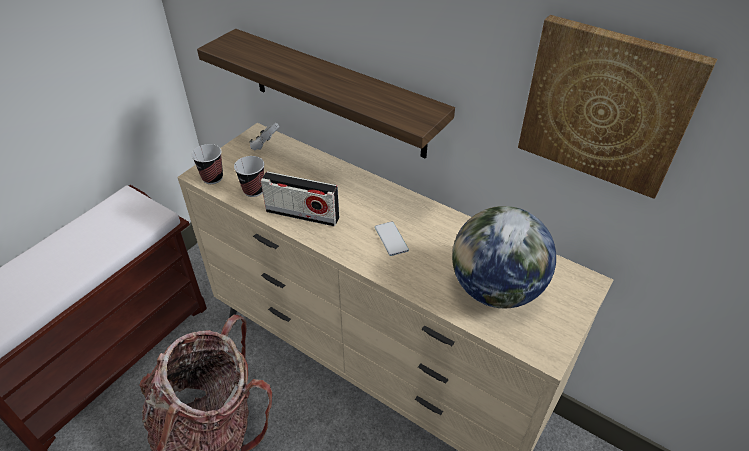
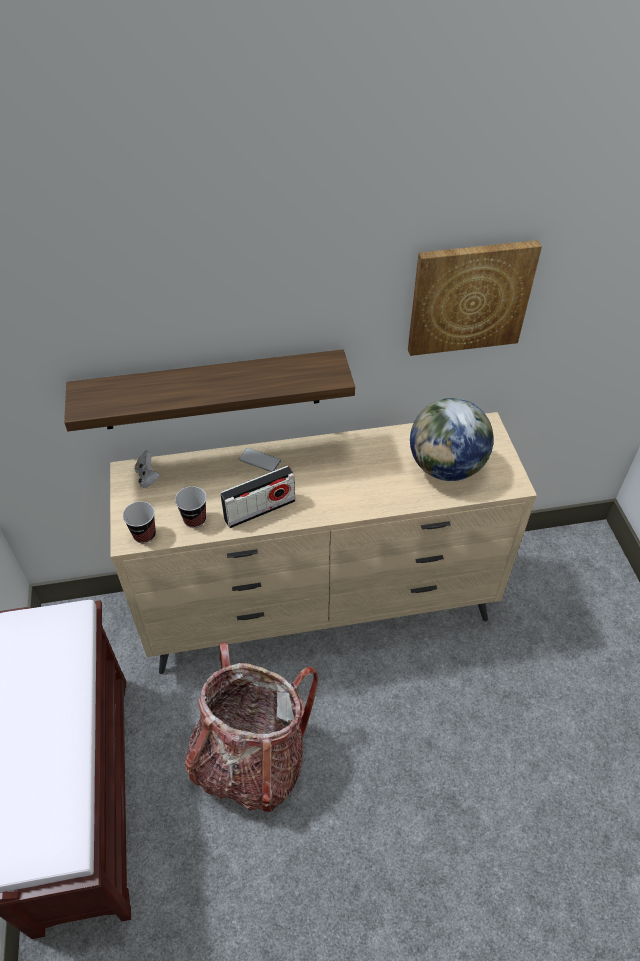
camera: 45 degrees left, 5 degrees up
(391, 239) = (344, 481): phone -> phone (259, 460)

